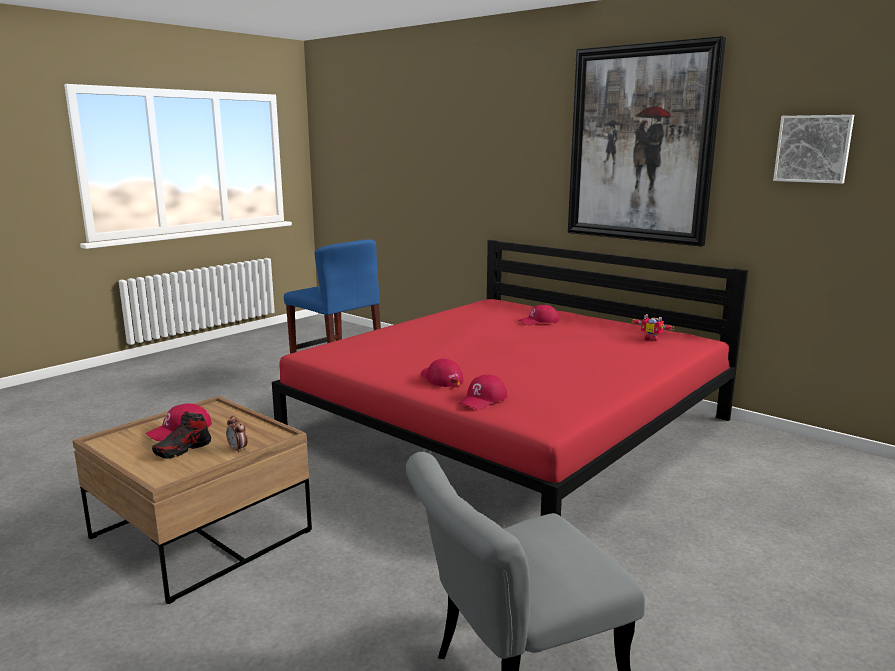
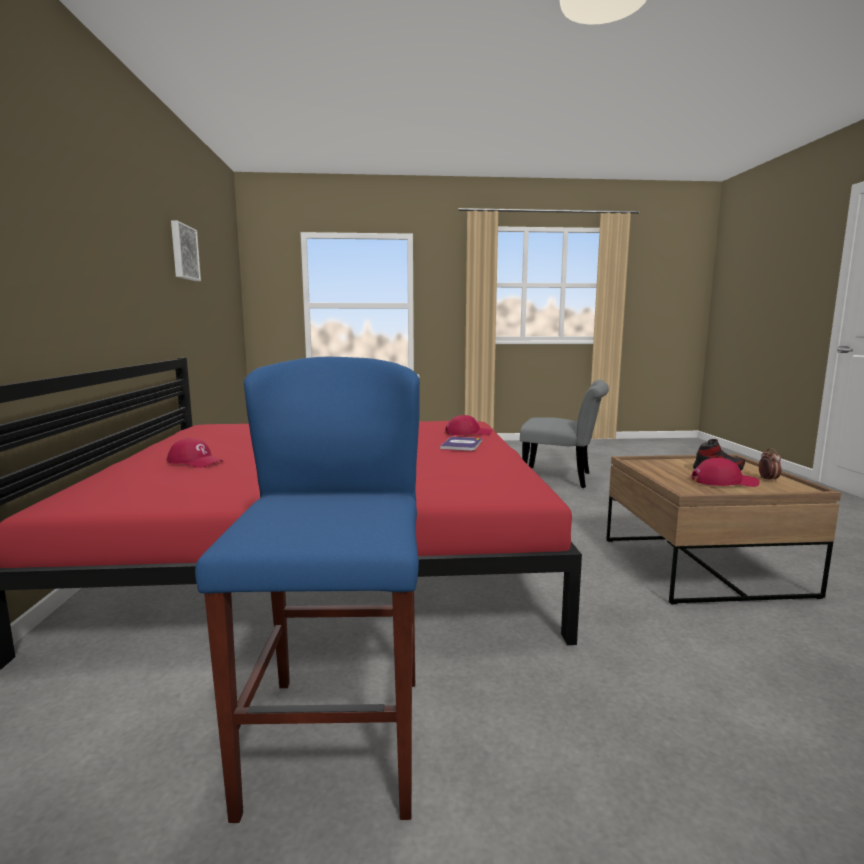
camera: 135 degrees left, 5 degrees down
(238, 449) = (670, 462): alarm clock -> alarm clock (768, 480)
(441, 379) = (462, 445): red cap -> book
(640, 144) = (105, 221): picture -> none
(652, 339) = (231, 428): toy robot -> none

